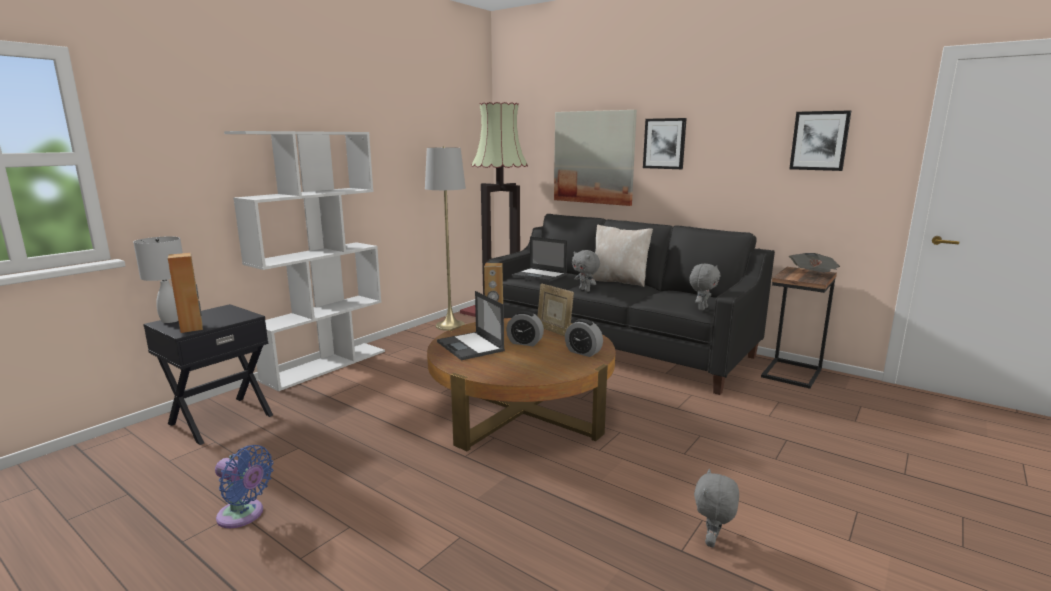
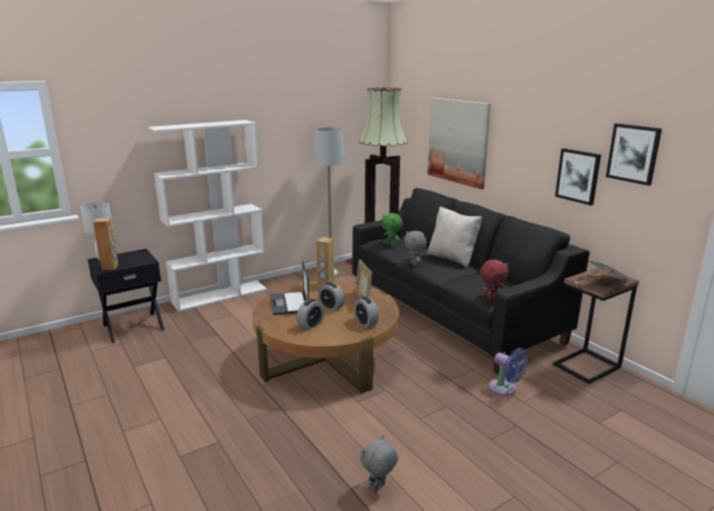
camera: 20 degrees right, 5 degrees up
(243, 515) = (109, 397): blue fan -> blue fan (505, 389)
(521, 364) = (311, 325): none -> alarm clock
(540, 275) = (391, 244): laptop -> green plush toy
(664, 143) = (510, 137): picture -> picture (578, 176)
(701, 308) = (491, 298): grey plush toy -> red plush toy

